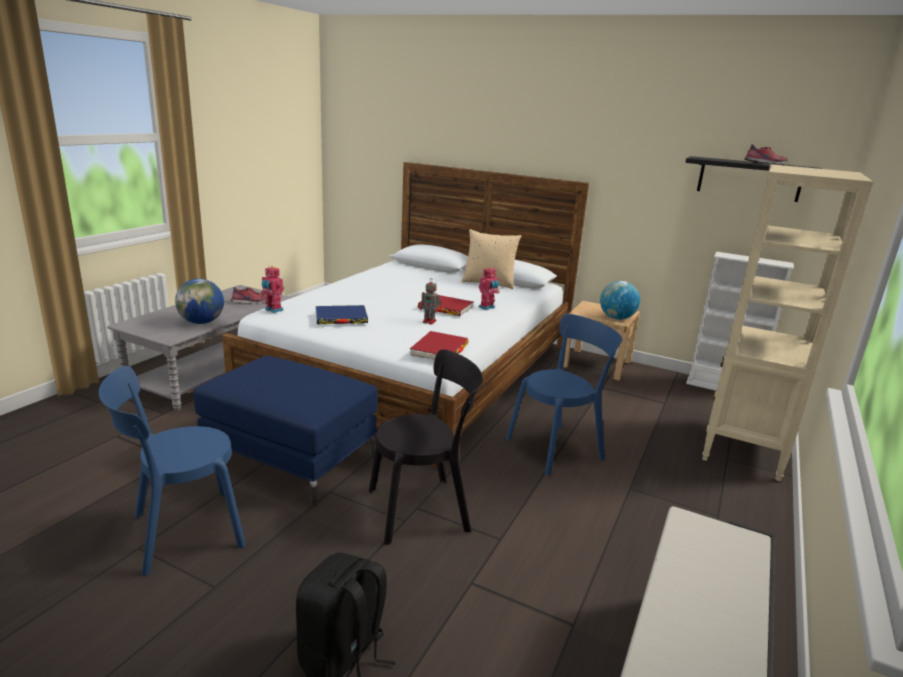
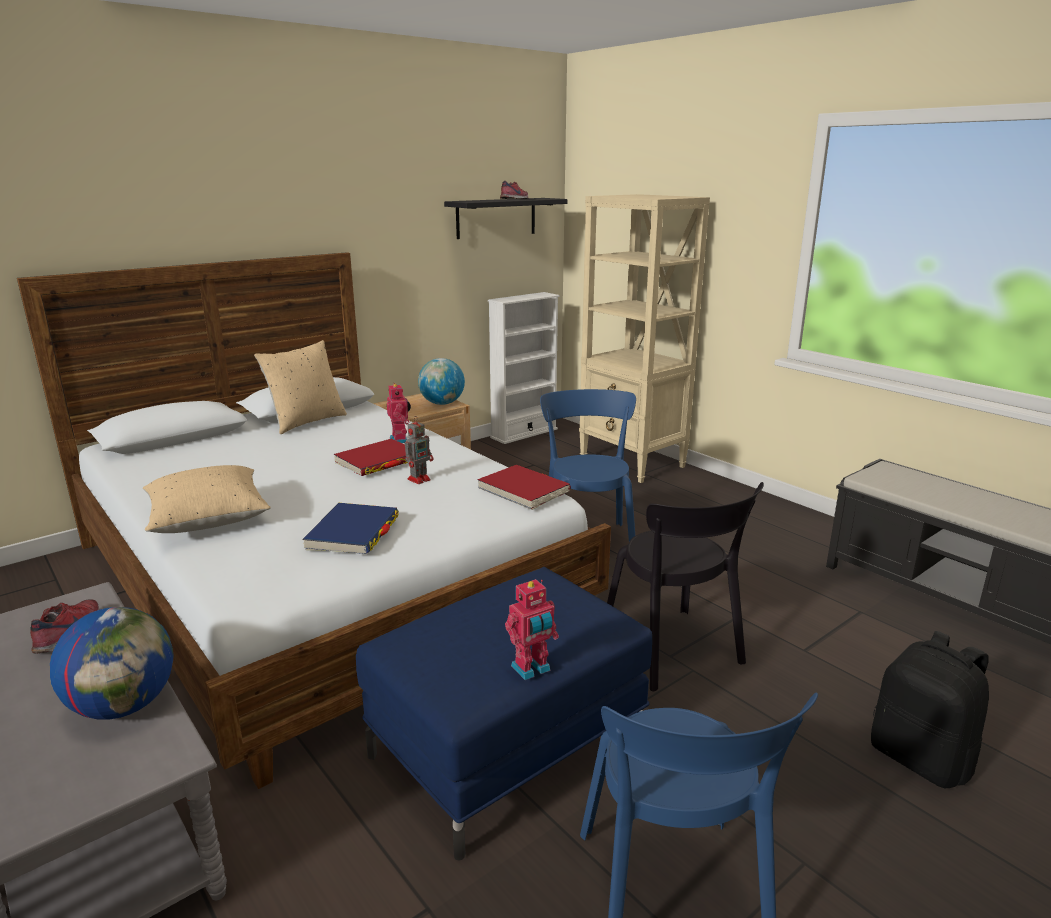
camera: 65 degrees left, 0 degrees up
(273, 310) = (247, 587): toy robot -> toy robot (532, 669)
(338, 291) = (208, 519): none -> beige pillow
(423, 509) = (674, 652): black chair -> black chair turned 150 degrees clockwise

